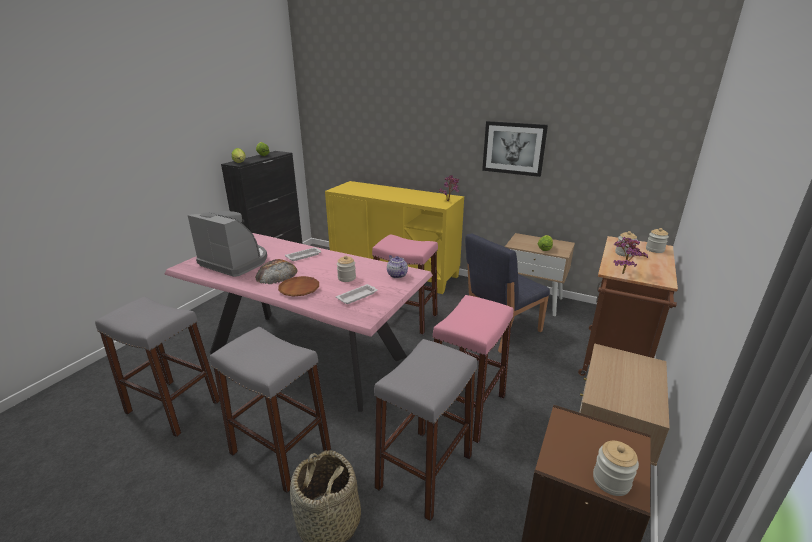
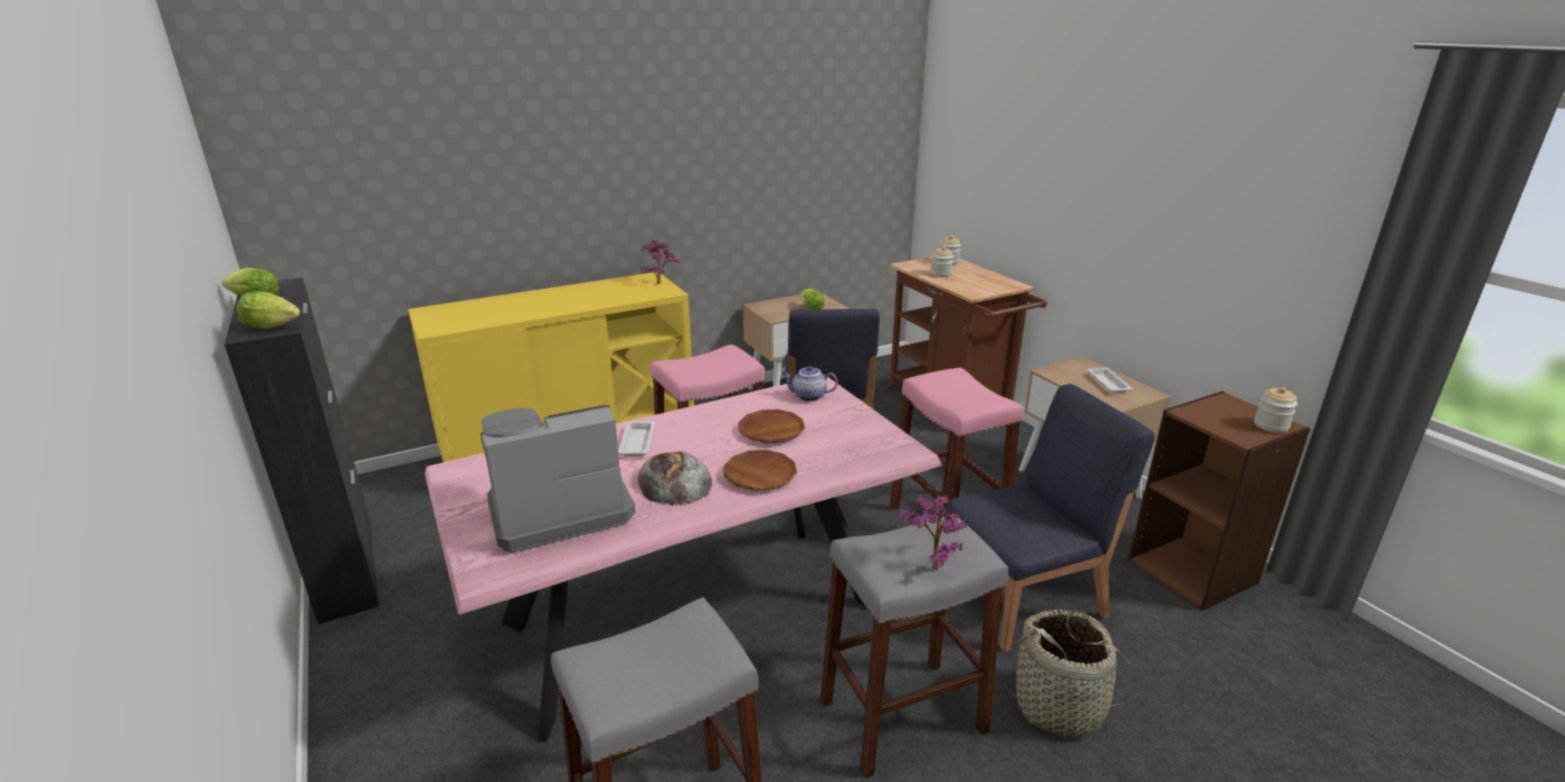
camera: 55 degrees left, 0 degrees up
(346, 278) = (771, 431): jar -> brown plate
(358, 296) = (839, 438): white tray -> white tray (1107, 383)
(424, 471) = (1025, 598): grey stool -> blue chair
(513, 148) = (722, 177): picture -> none
(622, 272) = (980, 291): potted plant -> potted plant (930, 565)

